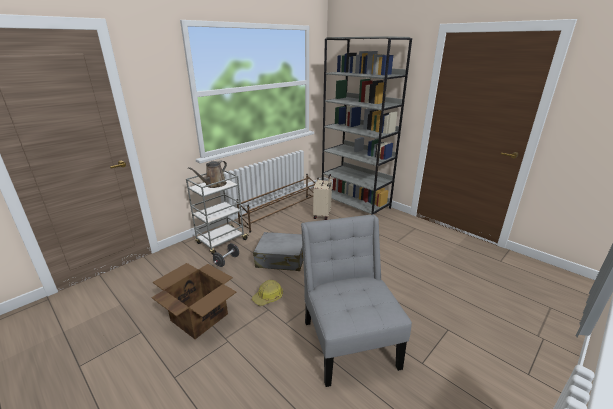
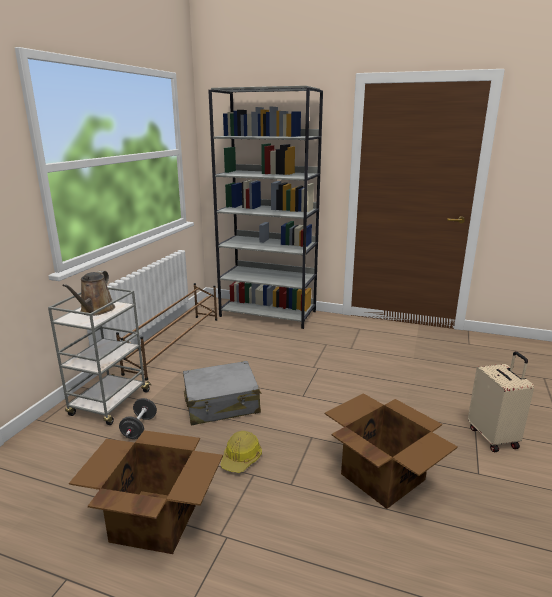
camera: 25 degrees left, 5 degrees down
(322, 215) = (236, 336): beige suitcase -> beige suitcase (493, 437)
(348, 339) = (382, 476): grey chair -> cardboard box

